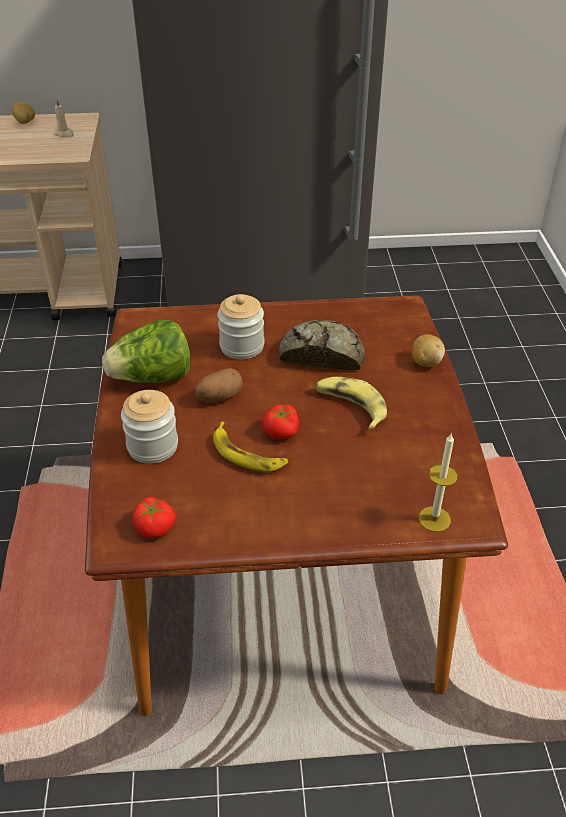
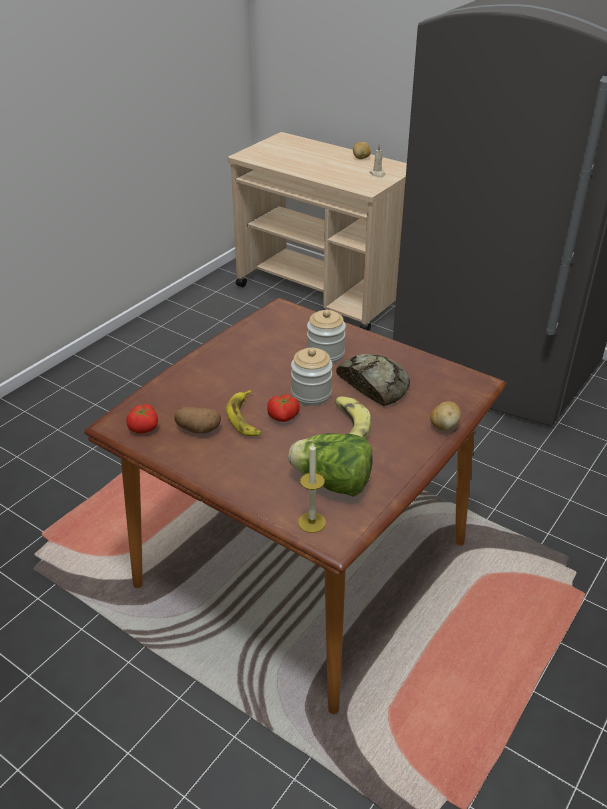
camera: 40 degrees right, 5 degrees down
(152, 446) = (197, 384): jar -> jar (311, 394)
(153, 377) = (246, 346): lettuce -> lettuce (332, 483)
(219, 396) = (272, 377): potato -> potato (198, 429)

